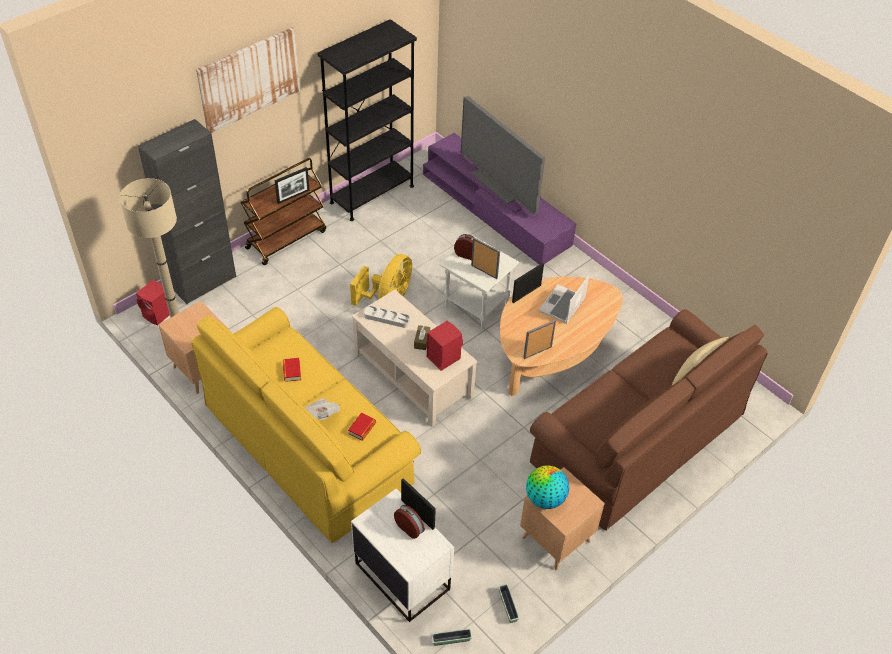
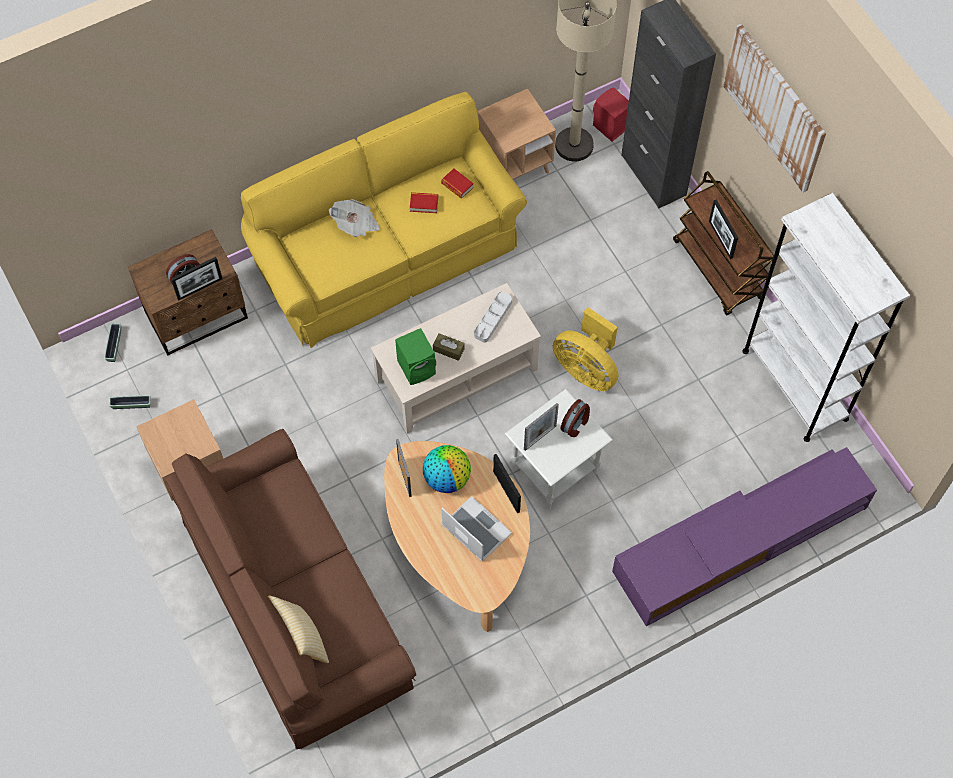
camera: 105 degrees right, 15 degrees up
(362, 428) = (326, 259): book -> book (457, 185)
(372, 194) = (795, 384): black bookcase -> white bookcase
(402, 575) = (197, 316): white nightstand -> brown nightstand
(443, 357) = (418, 367): red speaker -> green speaker
(500, 183) = (748, 526): television -> none
(545, 498) = (186, 418): globe -> globe (447, 478)

